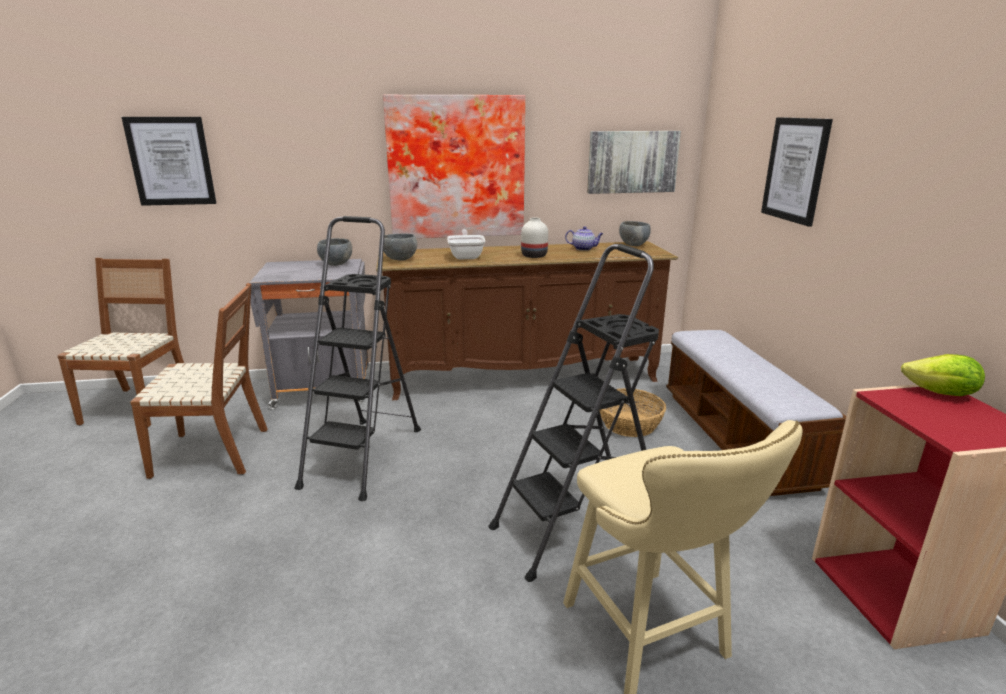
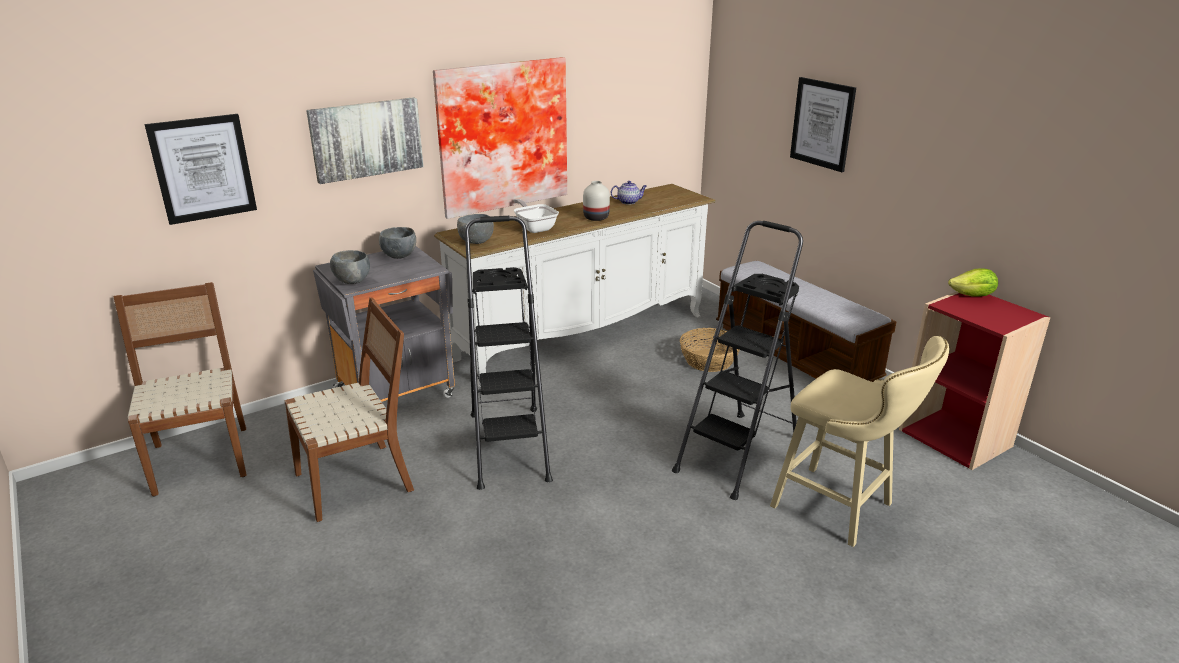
camera: 25 degrees left, 5 degrees up
(524, 378) = (583, 337): brown cabinet -> white cabinet
(632, 162) = (653, 110): picture -> picture (366, 139)
(633, 245) = (665, 191): grey bowl -> grey bowl (352, 281)

